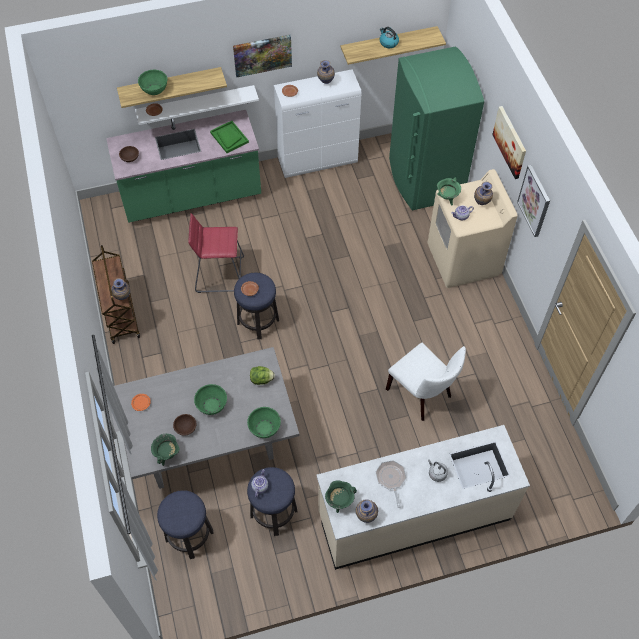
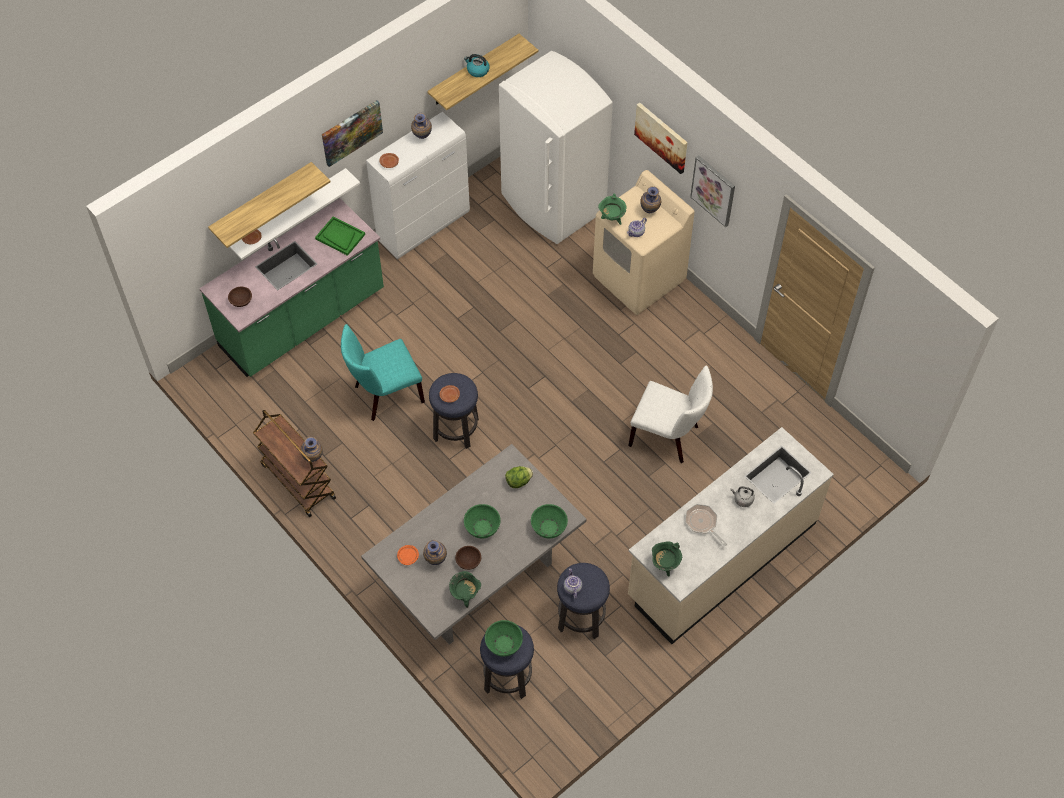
camera: 25 degrees left, 0 degrees up
(154, 89) = (252, 214): green bowl -> green bowl (504, 644)
(219, 274) = (384, 395): red stool -> turquoise chair
(365, 517) = (697, 568): vase -> vase (435, 561)
(424, 179) = (552, 204): green fridge -> white fridge

